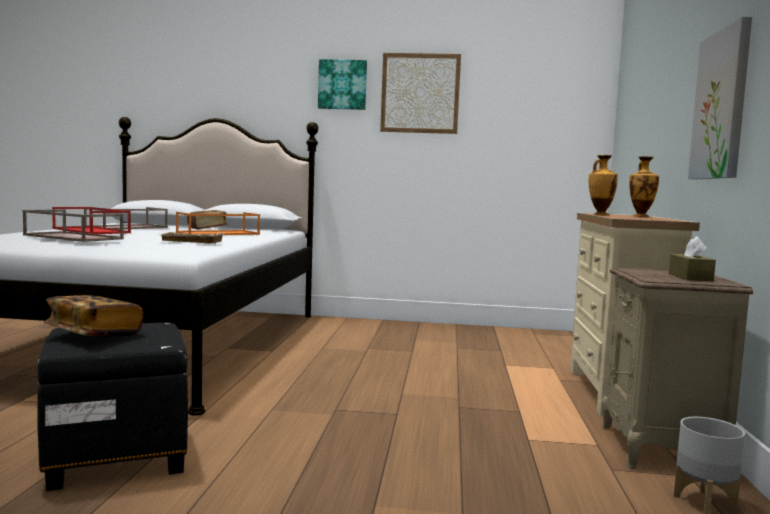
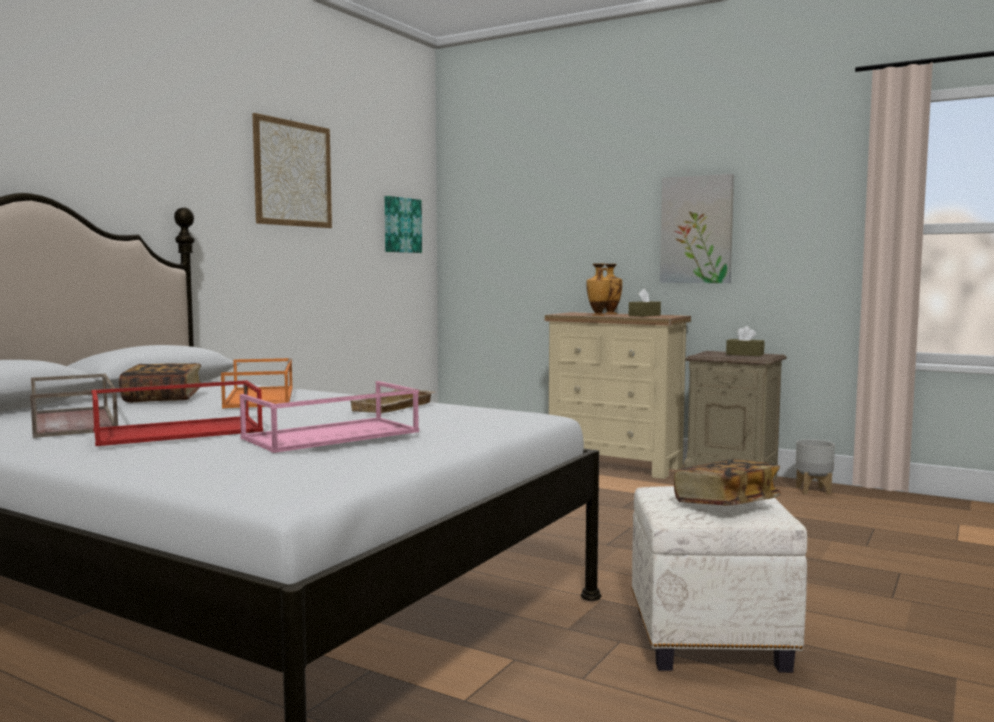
camera: 65 degrees left, 0 degrees up
(71, 237) = (330, 435): brown tray -> pink tray
(115, 458) = (711, 641): black ottoman -> white ottoman
(342, 85) = (207, 152): picture -> picture (401, 225)
(638, 218) = (644, 315): none -> brown tissue box

